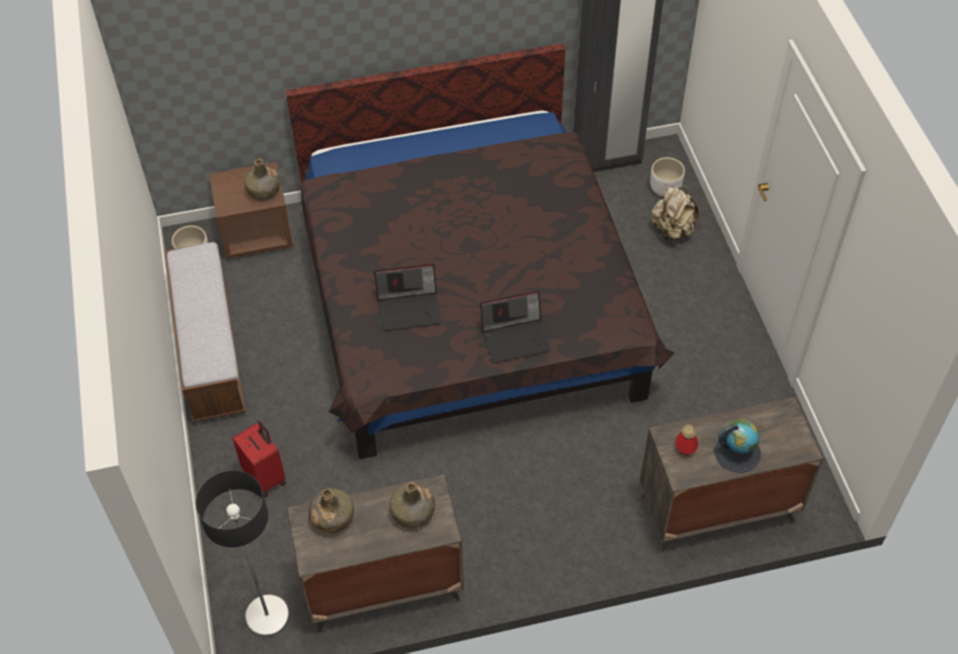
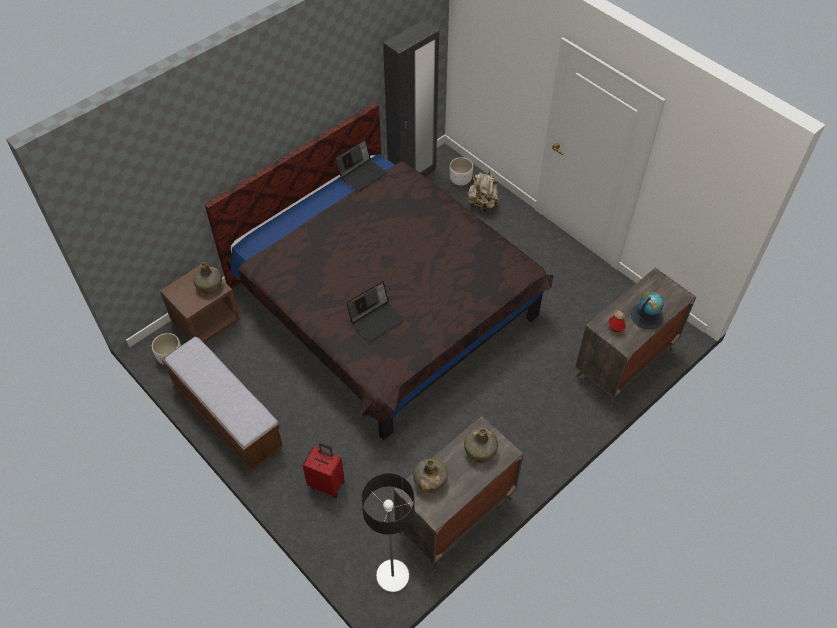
camera: 30 degrees left, 0 degrees up
(516, 338) = (459, 307): laptop -> laptop (362, 174)

